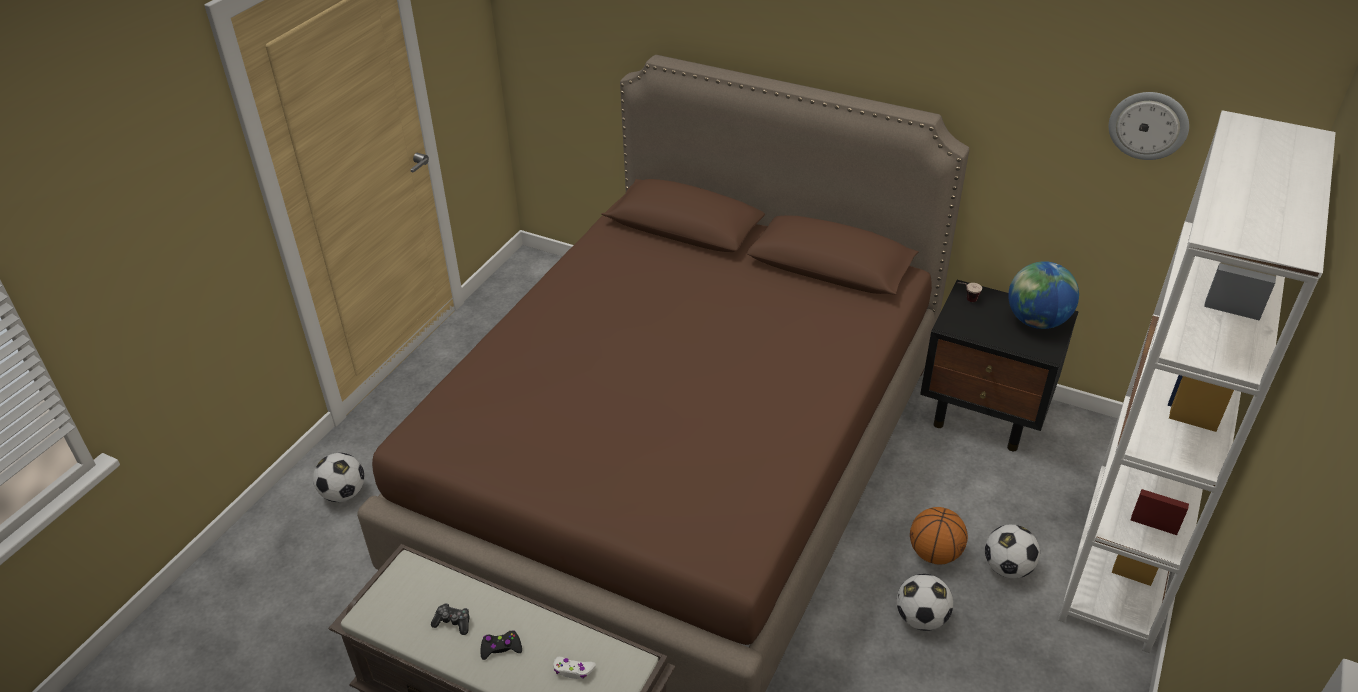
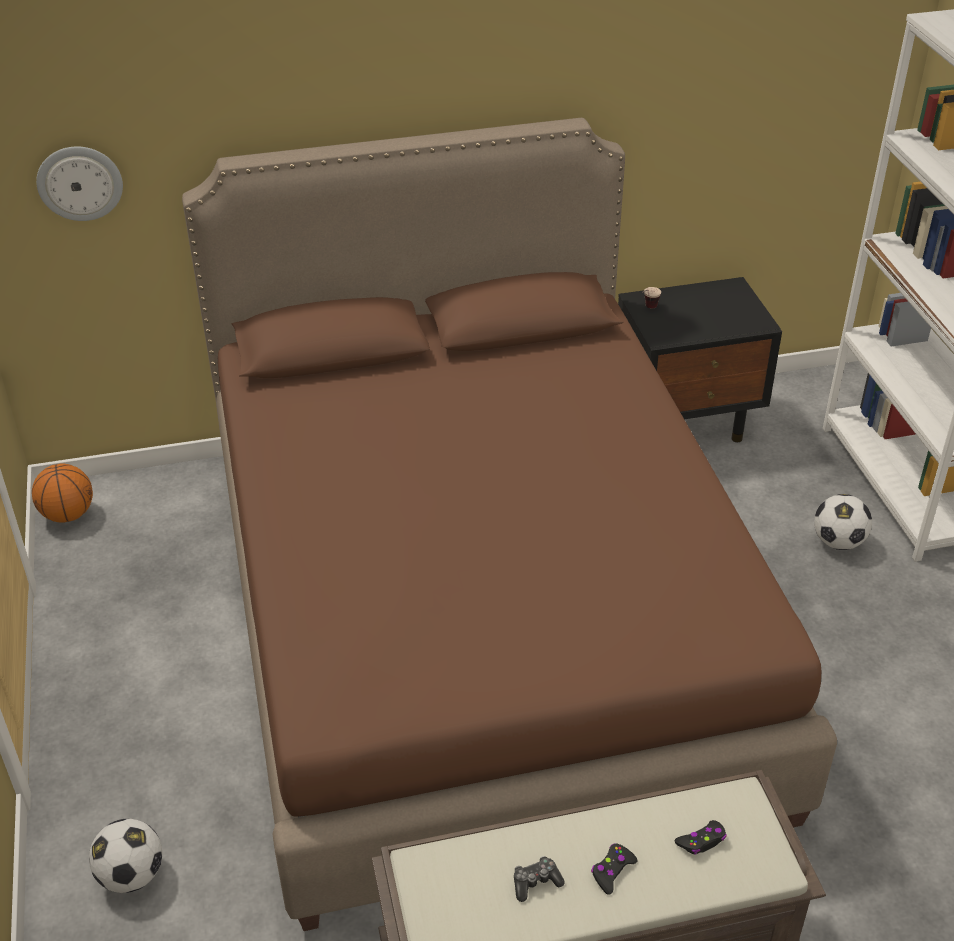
camera: 40 degrees left, 0 degrees up
(573, 670) = (702, 841): white game controller -> black game controller
(921, 618) = (822, 625): football -> none
(934, 554) = (774, 564): basketball -> basketball (68, 515)
(1036, 321) = (722, 300): globe -> none
(1148, 125) = (785, 61): wall clock -> wall clock (80, 182)

